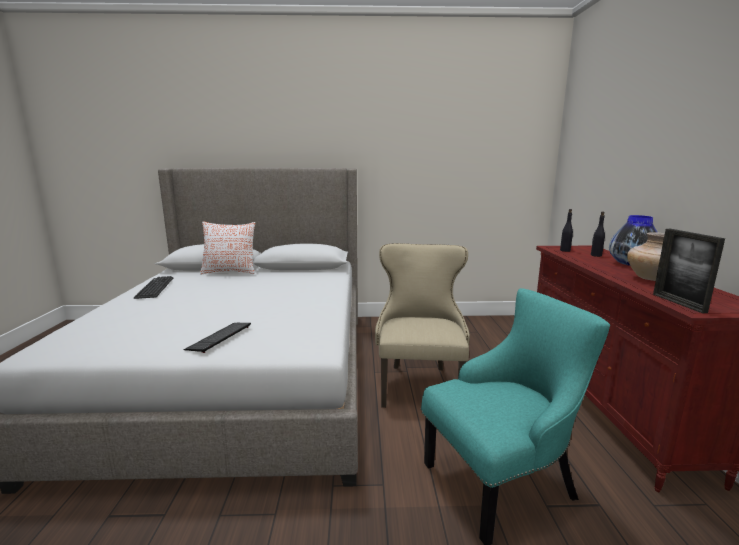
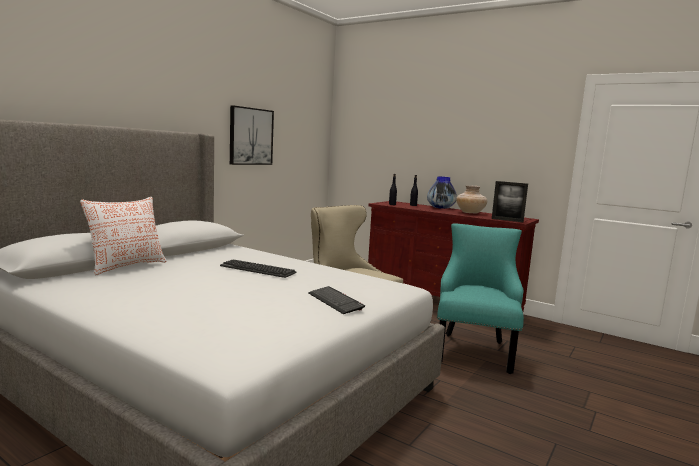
camera: 55 degrees left, 5 degrees down
(155, 288) = (101, 296): keyboard -> keyboard (257, 269)
(422, 167) = (251, 136): none -> picture

